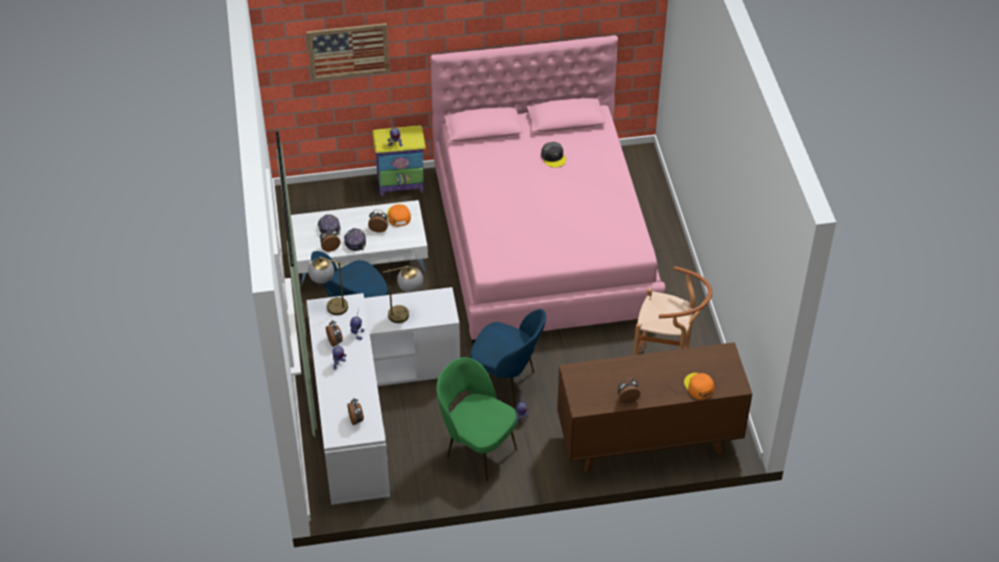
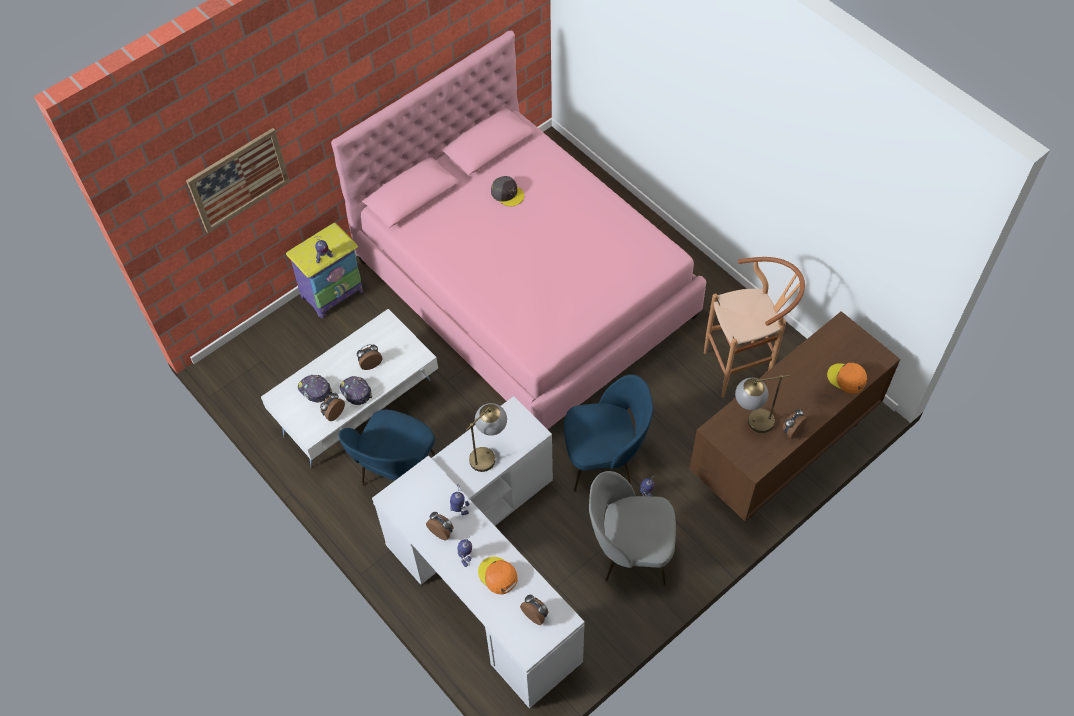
camera: 30 degrees left, 10 degrees up
(330, 305) = (403, 490): table lamp -> table lamp (751, 423)
(398, 216) = (381, 338): orange cap -> orange cap (497, 576)
(477, 450) = (629, 555): green chair -> grey chair

